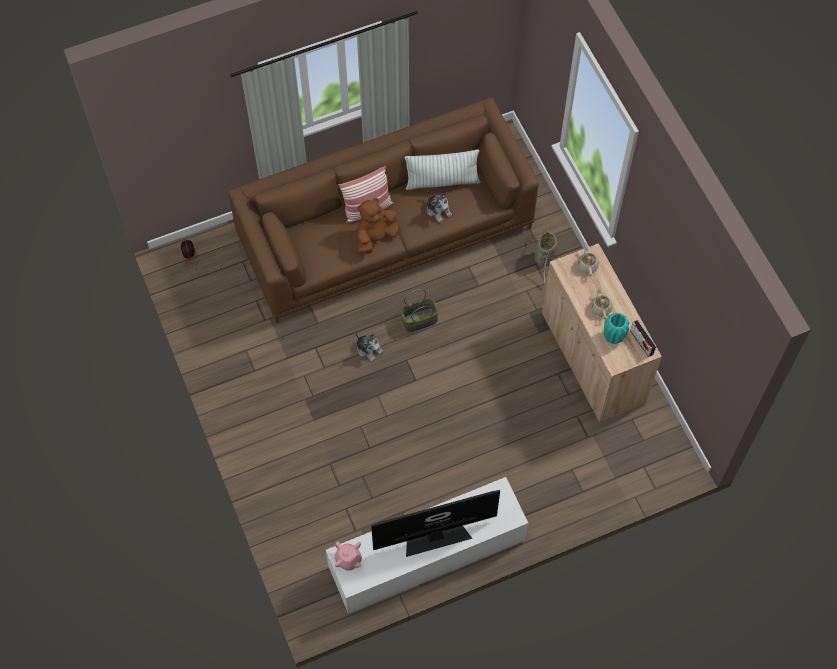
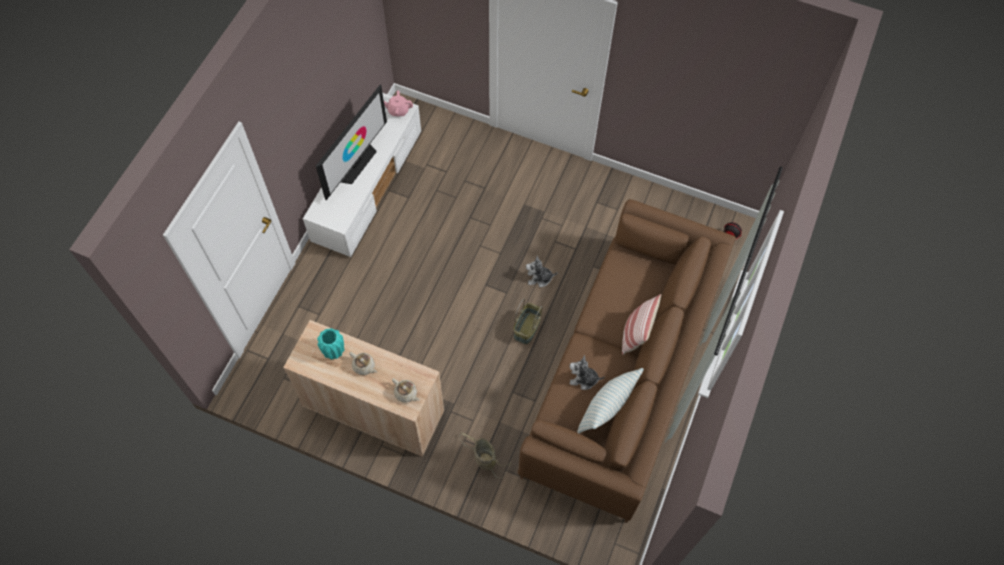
camera: 135 degrees right, 0 degrees up
(376, 237) = (604, 317): brown plush toy -> none
(641, 342) = (308, 365): radio -> none

